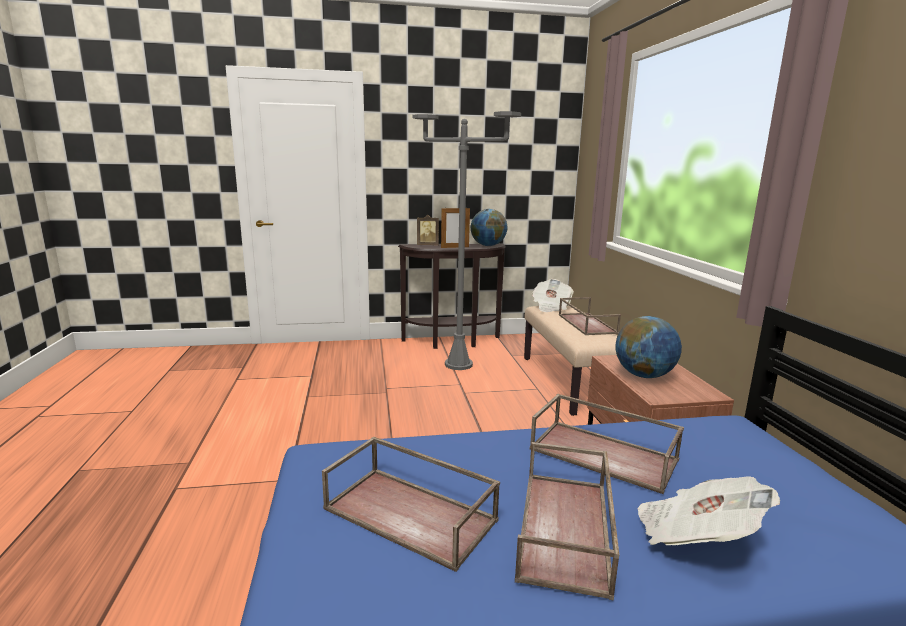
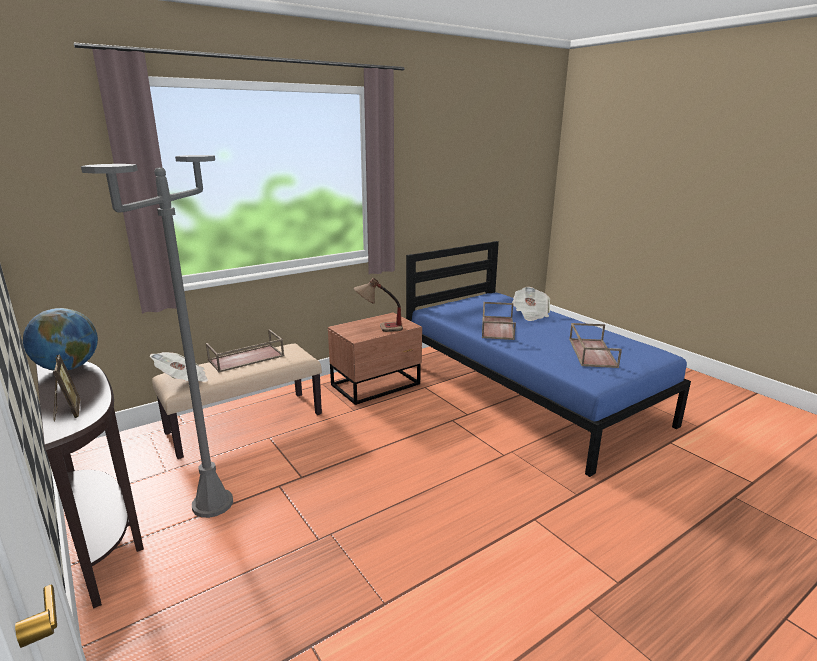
camera: 115 degrees left, 5 degrees up
(455, 247) = (91, 386): picture frame -> none
(566, 530) = (557, 329): brown tray -> none
(644, 375) = (378, 329): globe -> table lamp

